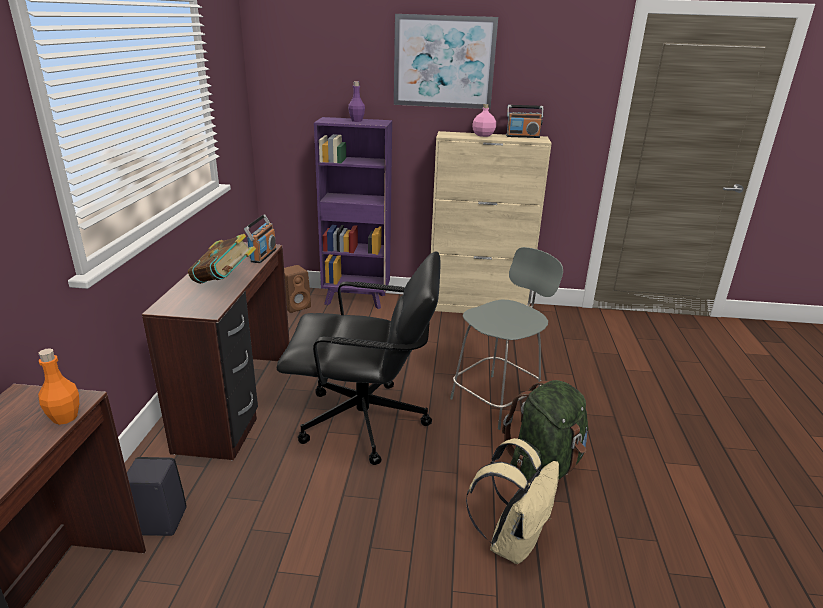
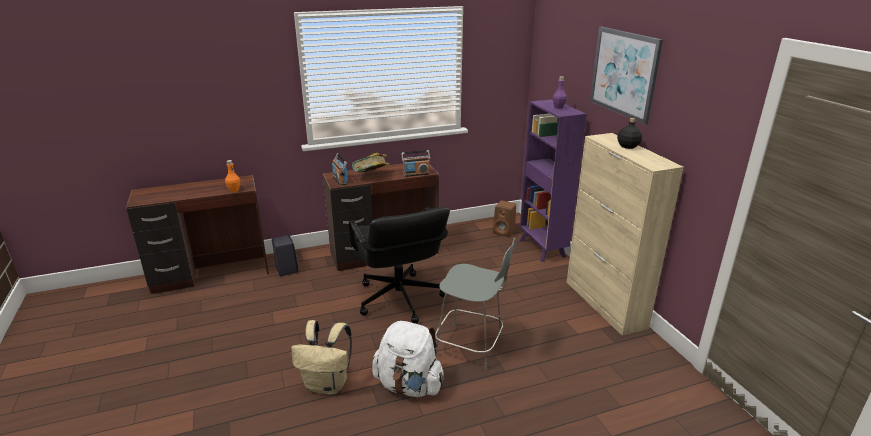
camera: 65 degrees right, 0 degrees up
(483, 135) = (628, 146): pink bottle -> black bottle
(522, 136) = (656, 158): radio -> radio (340, 180)
(544, 465) = (409, 385): green backpack -> white backpack

